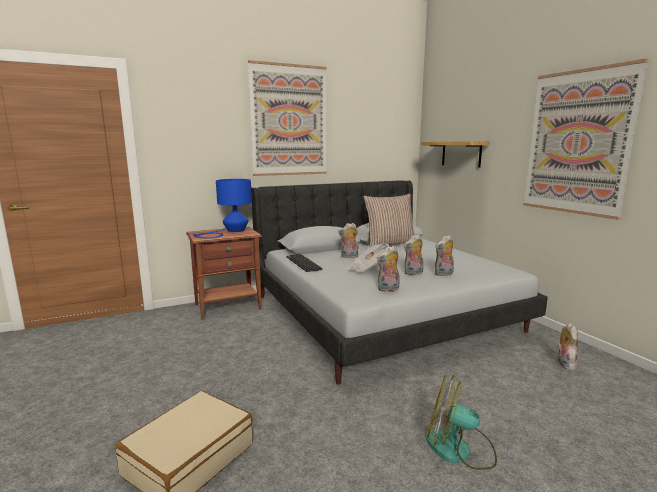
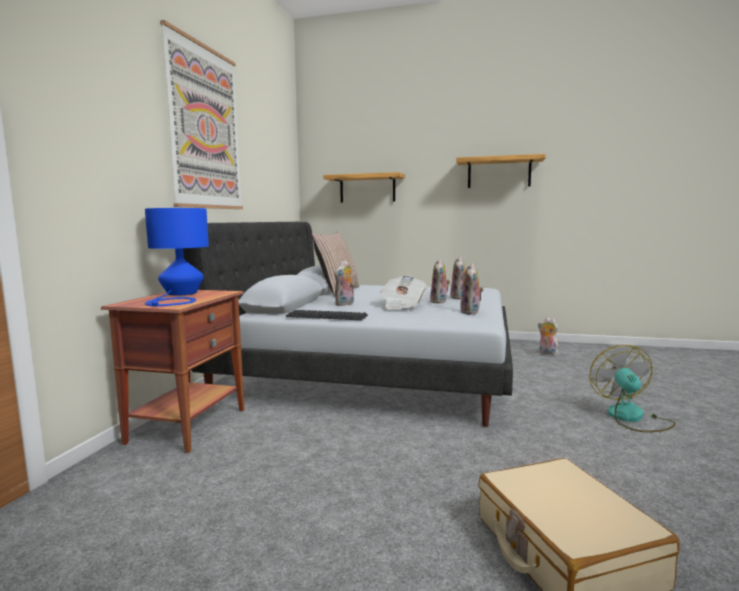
camera: 50 degrees left, 5 degrees down
(458, 449) = (631, 418): fan -> fan turned 120 degrees clockwise
(577, 143) = (499, 173): picture -> shelf

